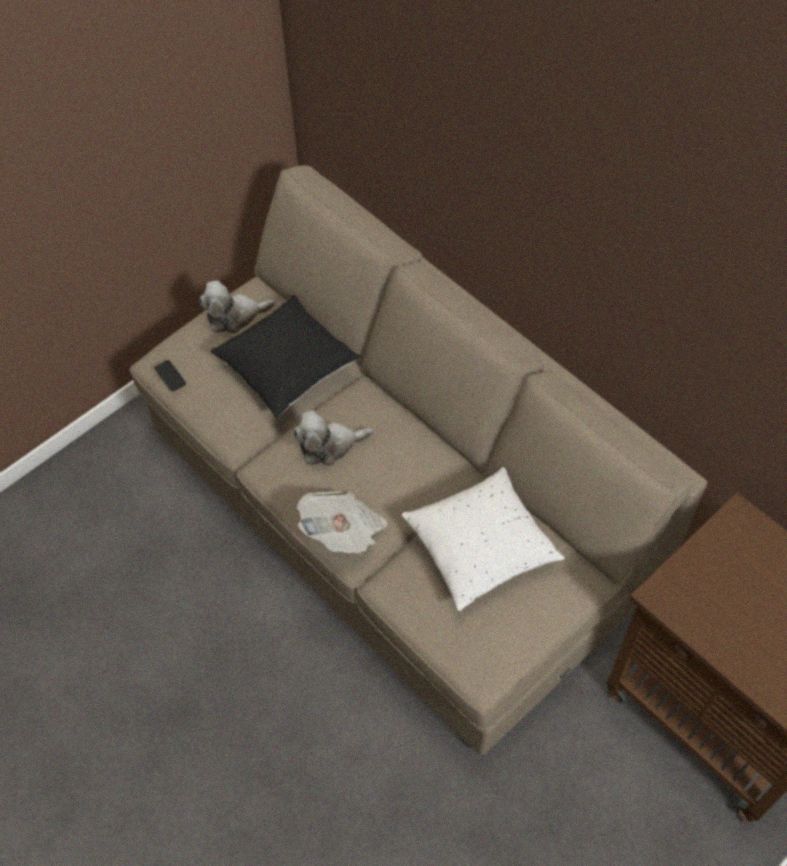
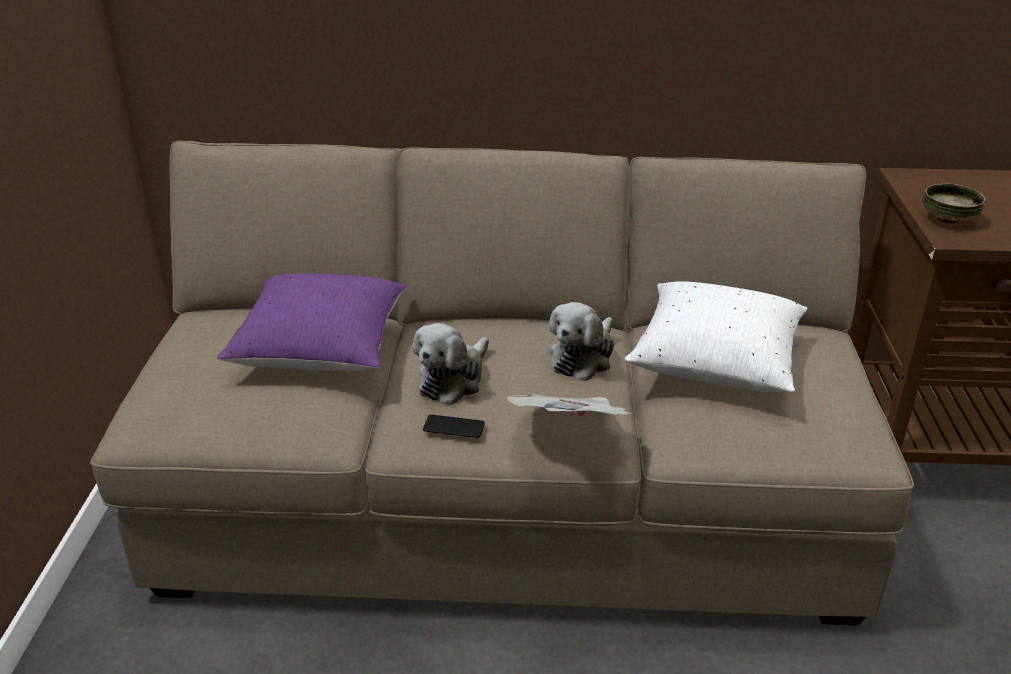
camera: 45 degrees left, 25 degrees down
(170, 376) = (173, 424): phone -> phone (454, 427)
(235, 316) = (198, 343): plush toy -> plush toy (583, 357)
(287, 368) = (320, 349): black pillow -> purple pillow
(687, 578) = (947, 219): none -> bowl

